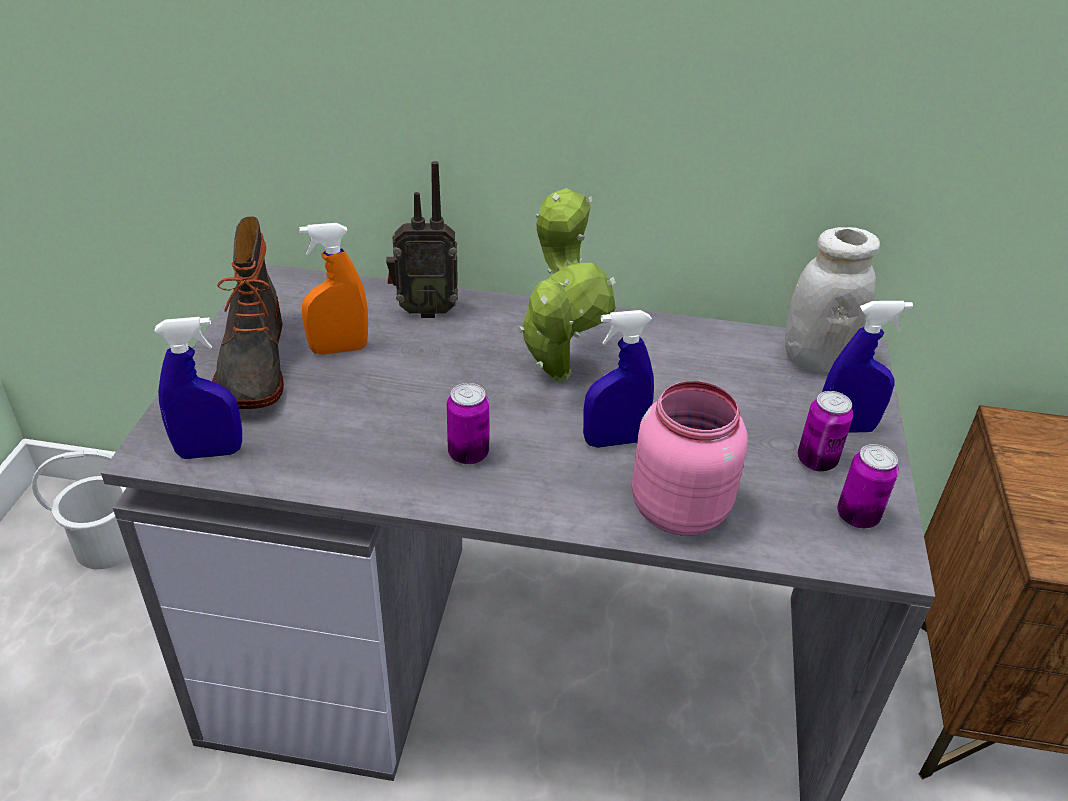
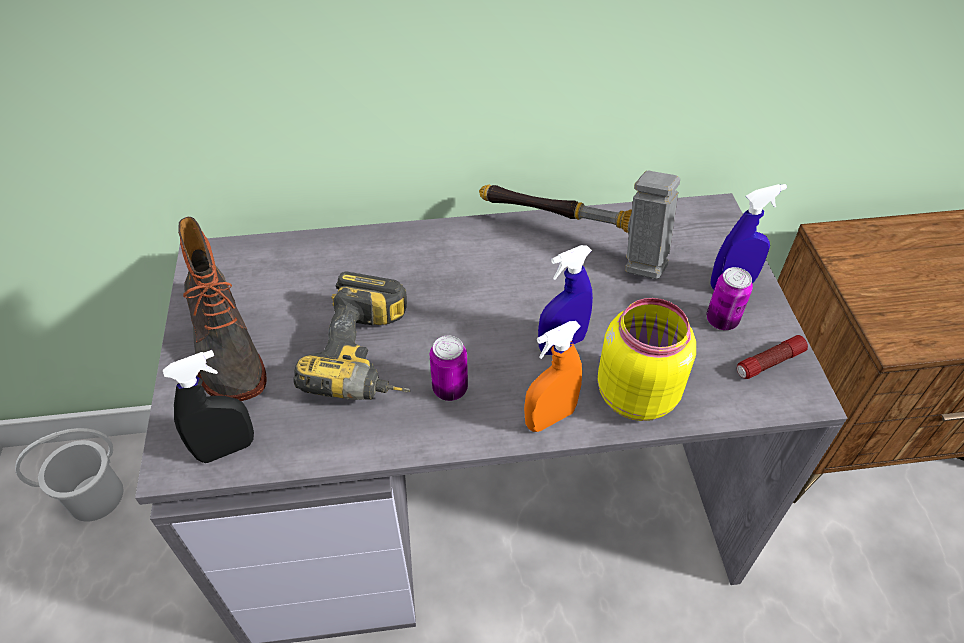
camera: 15 degrees left, 10 degrees up
(210, 452) = (226, 449): blue spray bottle -> black spray bottle
(339, 349) = (296, 313): orange spray bottle -> orange spray bottle (550, 418)
(397, 406) = (371, 358): none -> power drill
(424, 310) = (354, 254): radio -> none
(557, 369) = (489, 286): potted plant -> none
(676, 349) = (577, 242): none -> hammer
(678, 507) = (635, 393): pink jar -> yellow jar
(815, 359) = (687, 225): white jar -> none
(857, 516) = (769, 363): can -> flashlight

